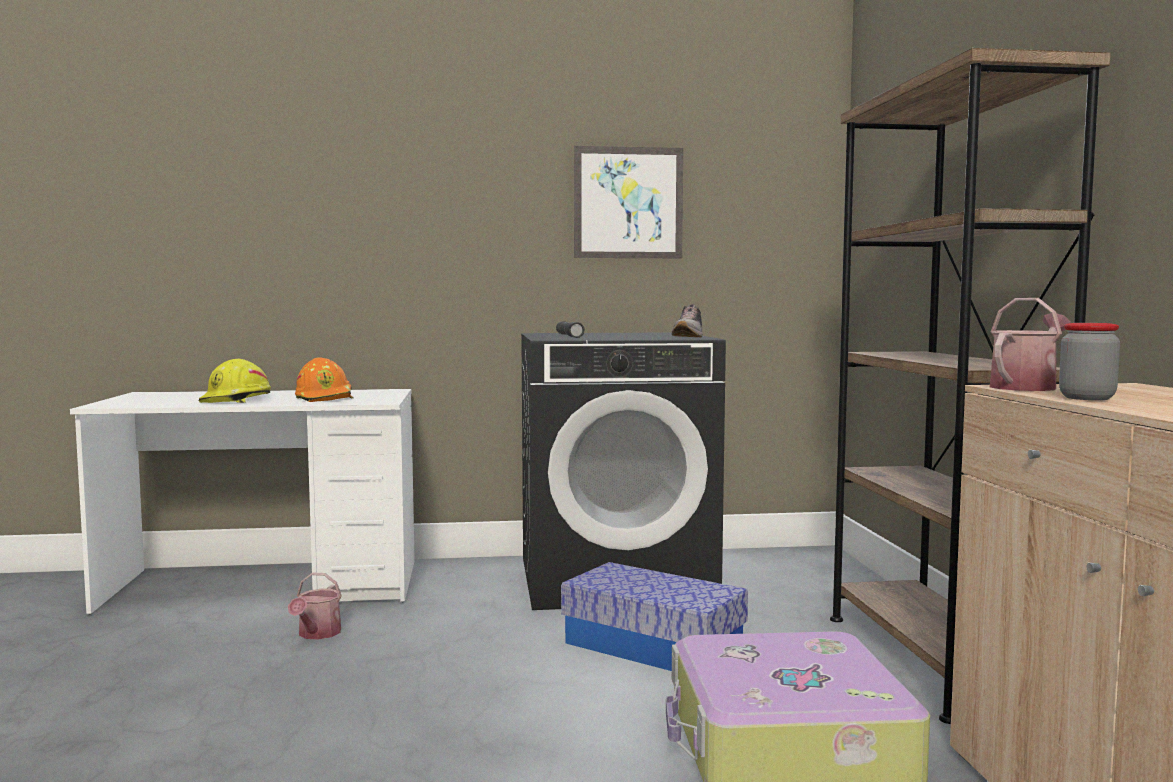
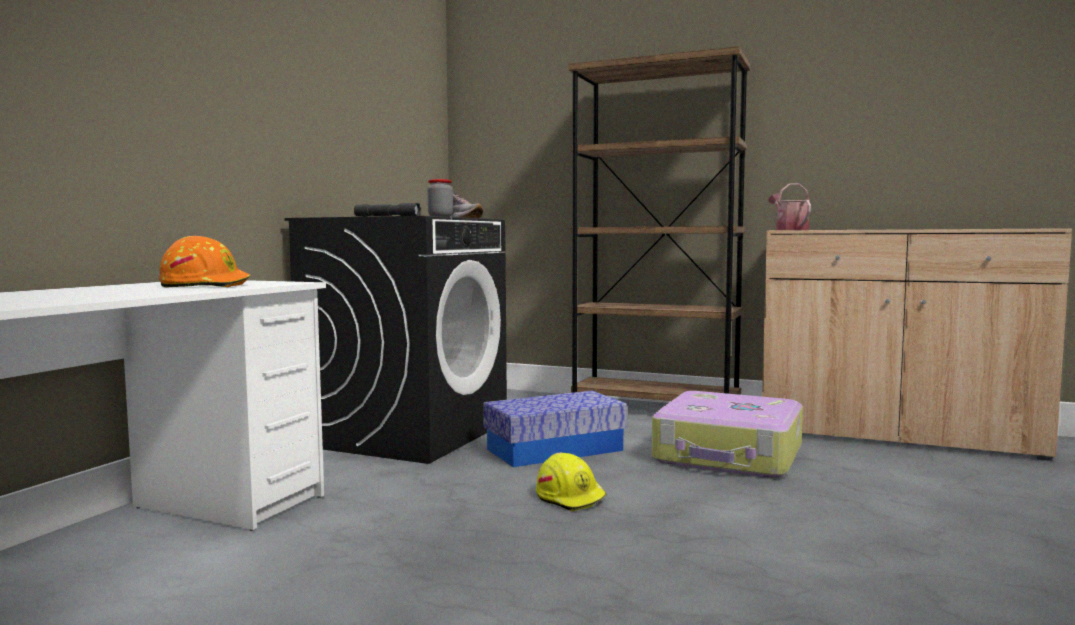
camera: 60 degrees left, 0 degrees up
(237, 400) = (124, 293): yellow hard hat -> yellow hard hat (571, 497)
(317, 634) = (343, 538): watering can -> none
(628, 203) = (345, 101): picture -> none
(1087, 398) = (844, 229): jar -> jar (440, 216)

